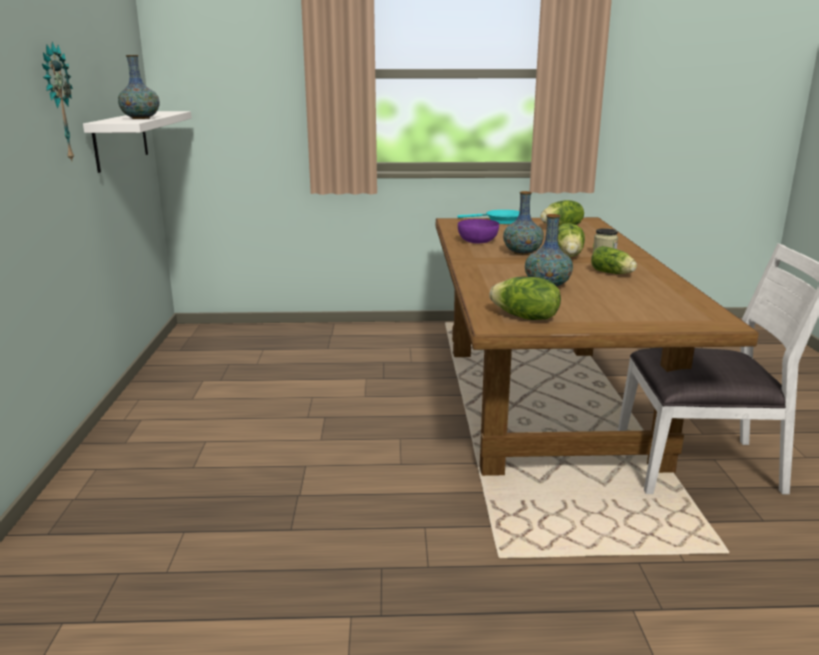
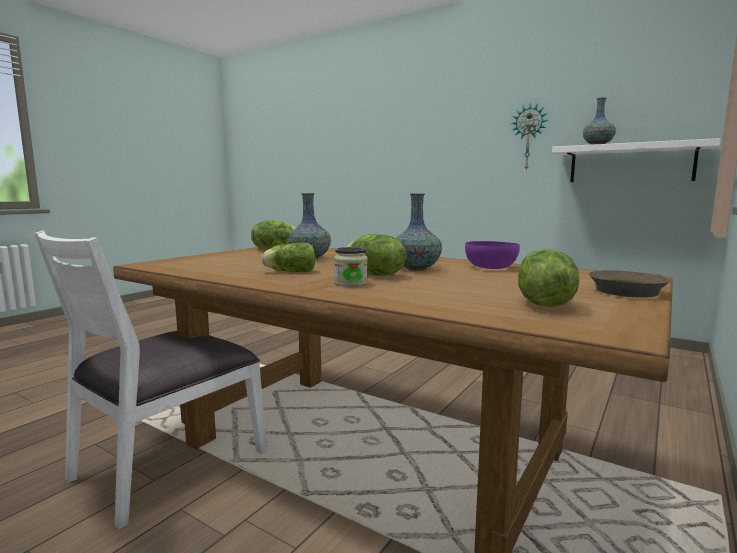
camera: 125 degrees right, 10 degrees down
(500, 221) = (629, 290): turquoise frying pan -> brown frying pan

